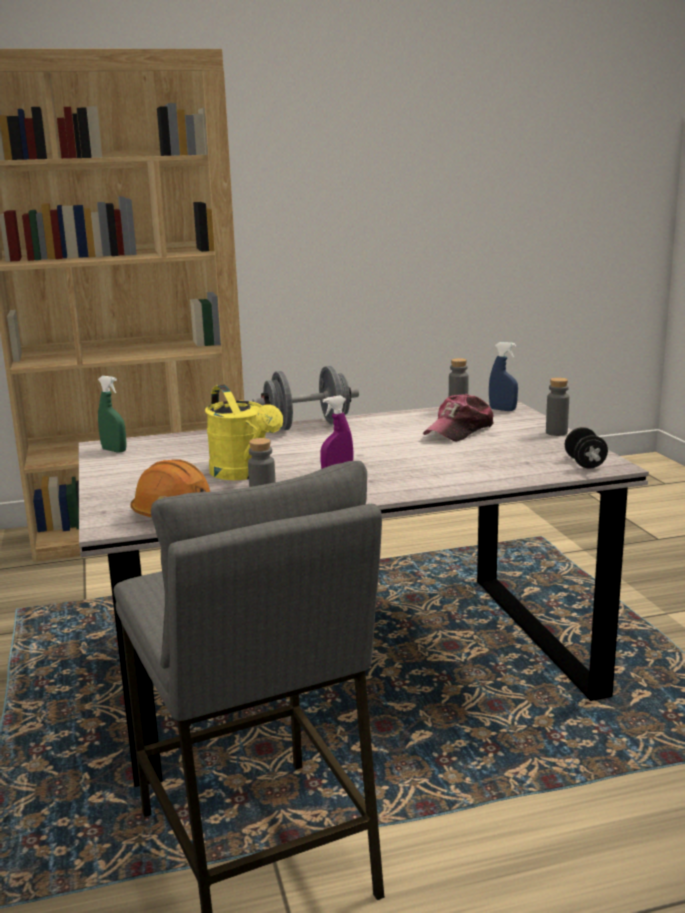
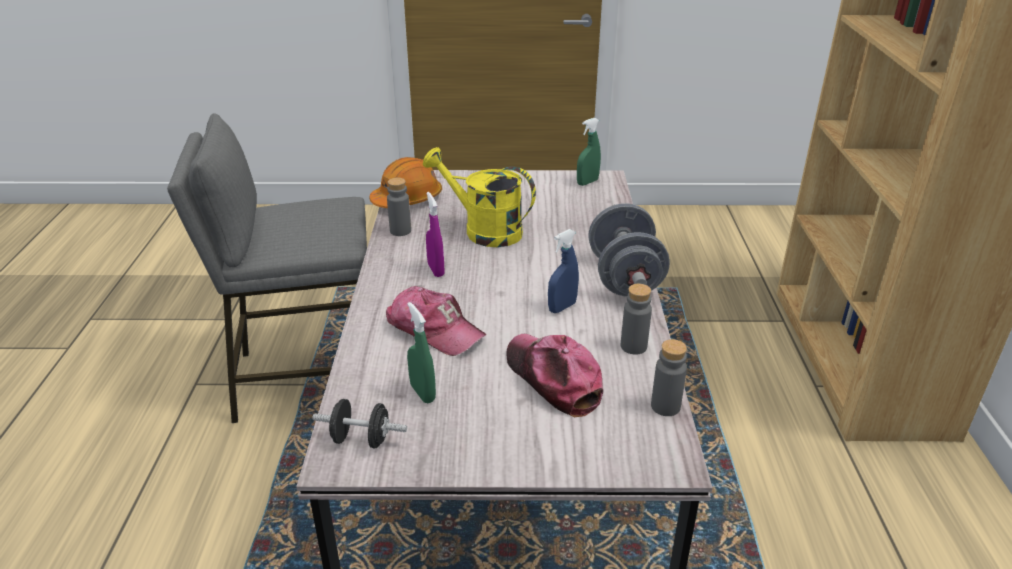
camera: 105 degrees right, 15 degrees up
(245, 473) = (483, 230): yellow watering can -> yellow watering can turned 45 degrees clockwise
(434, 465) = (434, 329): none -> cap
(502, 409) = (644, 449): blue spray bottle -> blue spray bottle (562, 307)
(516, 457) = (422, 393): none -> green spray bottle
(556, 433) = (498, 463): grey bottle -> grey bottle (633, 346)

